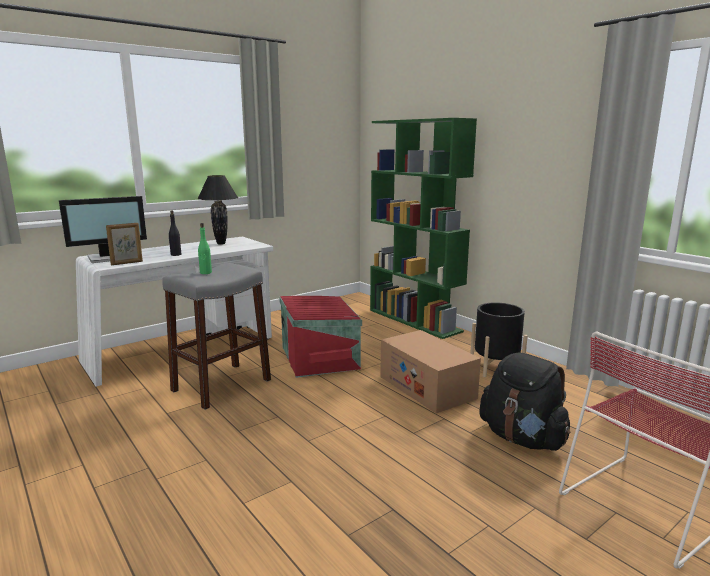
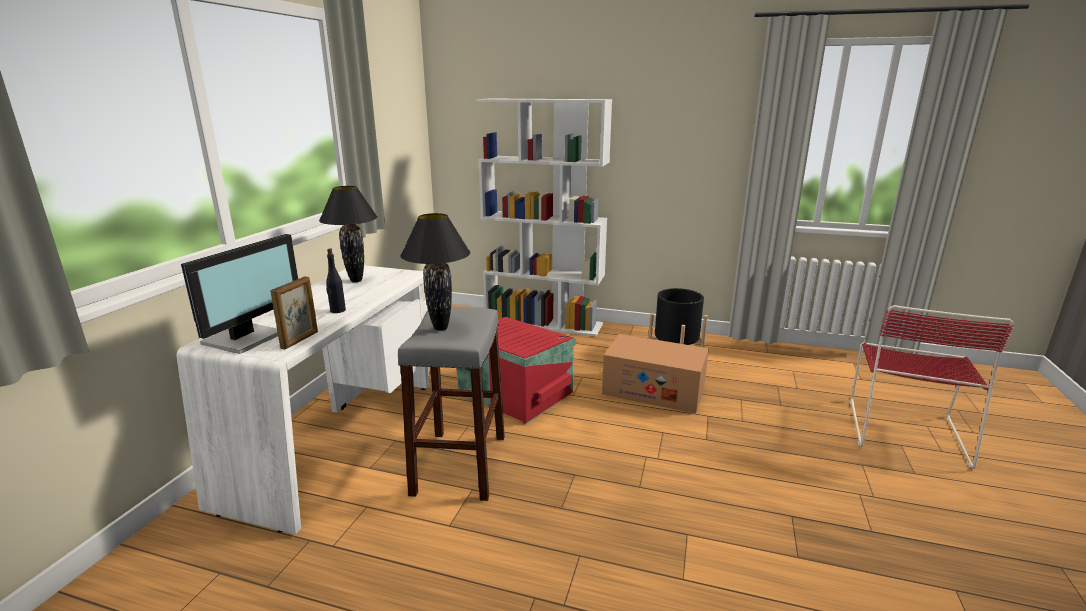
camera: 35 degrees left, 5 degrees up
(205, 273) = (441, 328): green bottle -> black table lamp
(415, 320) = (544, 323): green bookcase -> white bookcase
(522, 438) = (779, 411): black backpack -> none

